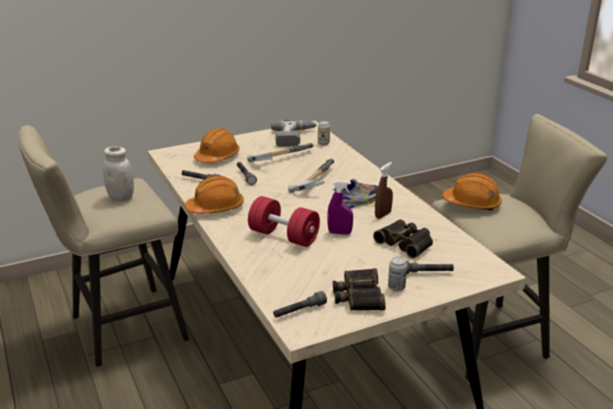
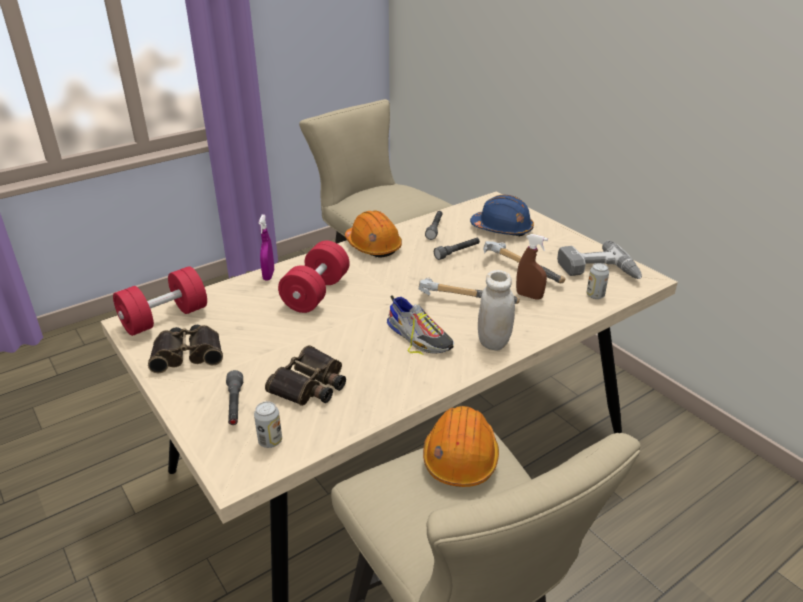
camera: 80 degrees right, 5 degrees up
(121, 197) = (387, 199): white jar -> white jar (493, 342)
(217, 157) = (502, 229): orange hard hat -> blue hard hat
(299, 311) = (165, 318): grey flashlight -> red dumbbell
(339, 233) = (330, 330): purple spray bottle -> purple spray bottle (268, 275)
(383, 215) = (386, 361): brown spray bottle -> brown spray bottle (529, 296)
(396, 287) = (203, 381): can -> can (270, 441)

